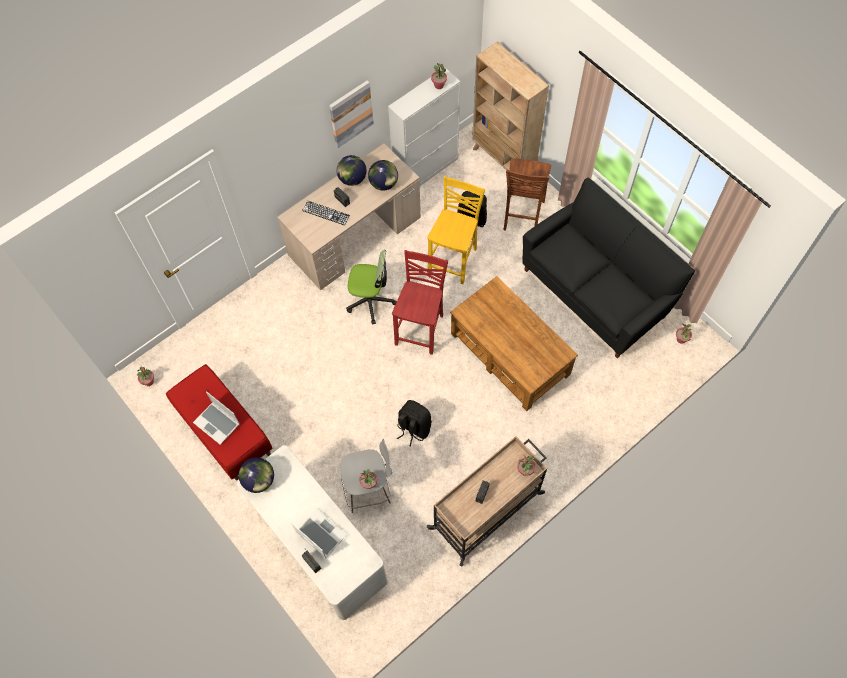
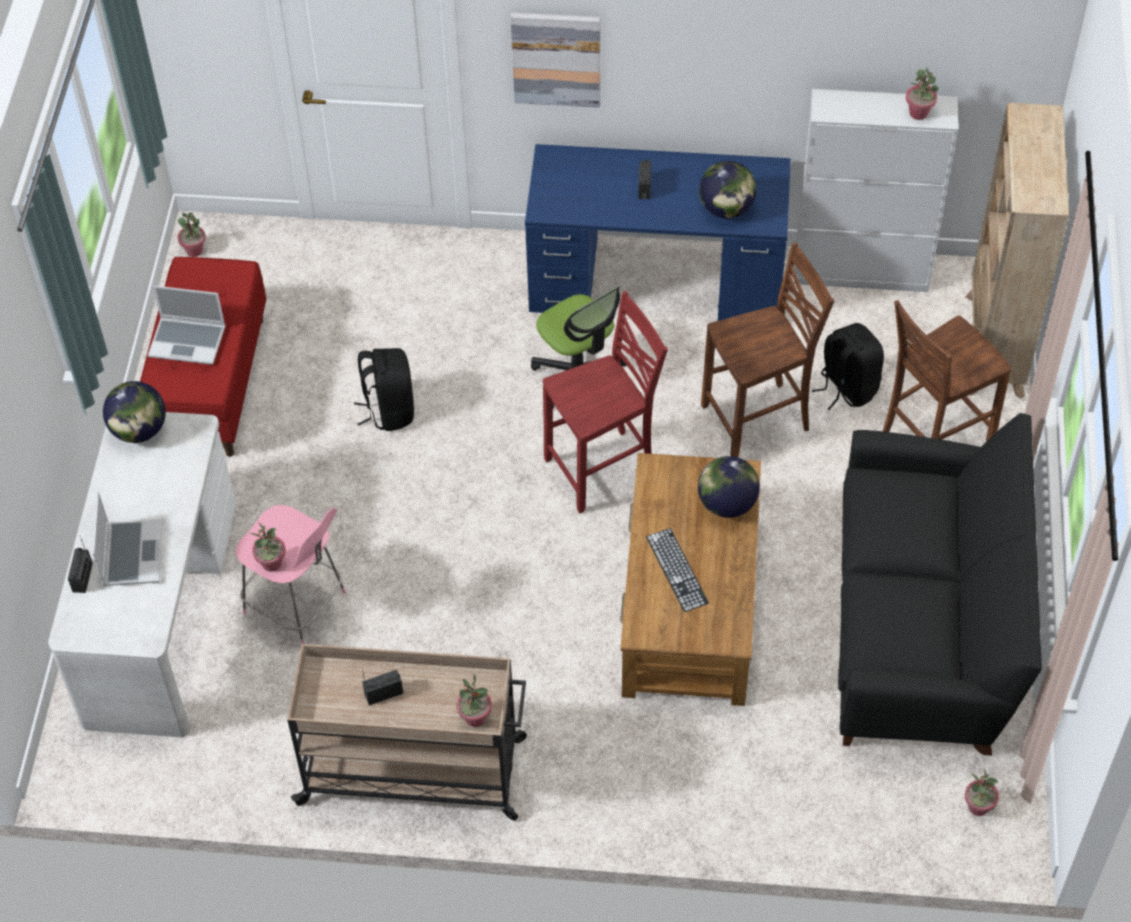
camera: 45 degrees right, 10 degrees down
(218, 423) = (188, 341): laptop -> laptop turned 75 degrees counterclockwise
(326, 213) = (603, 187): keyboard -> keyboard (677, 570)
(351, 113) = (734, 53): picture -> picture (556, 58)
(352, 179) = (690, 171): globe -> globe (726, 504)
(355, 236) = (657, 281): beige desk -> blue desk
(369, 489) = (297, 604): grey stool -> pink stool
(413, 428) = (442, 582): black backpack -> black backpack (389, 410)
(454, 260) = (758, 419): yellow chair -> brown chair

